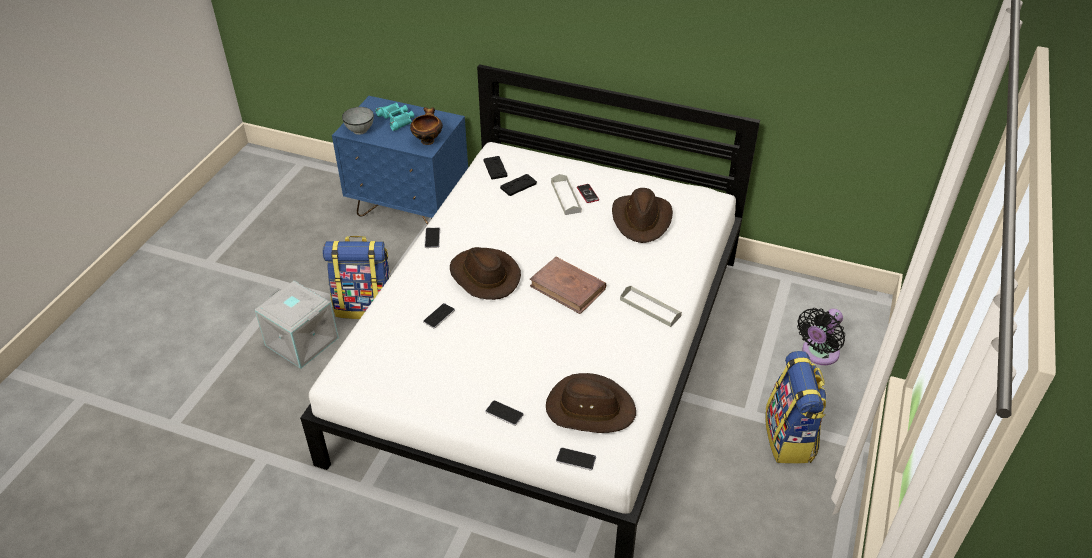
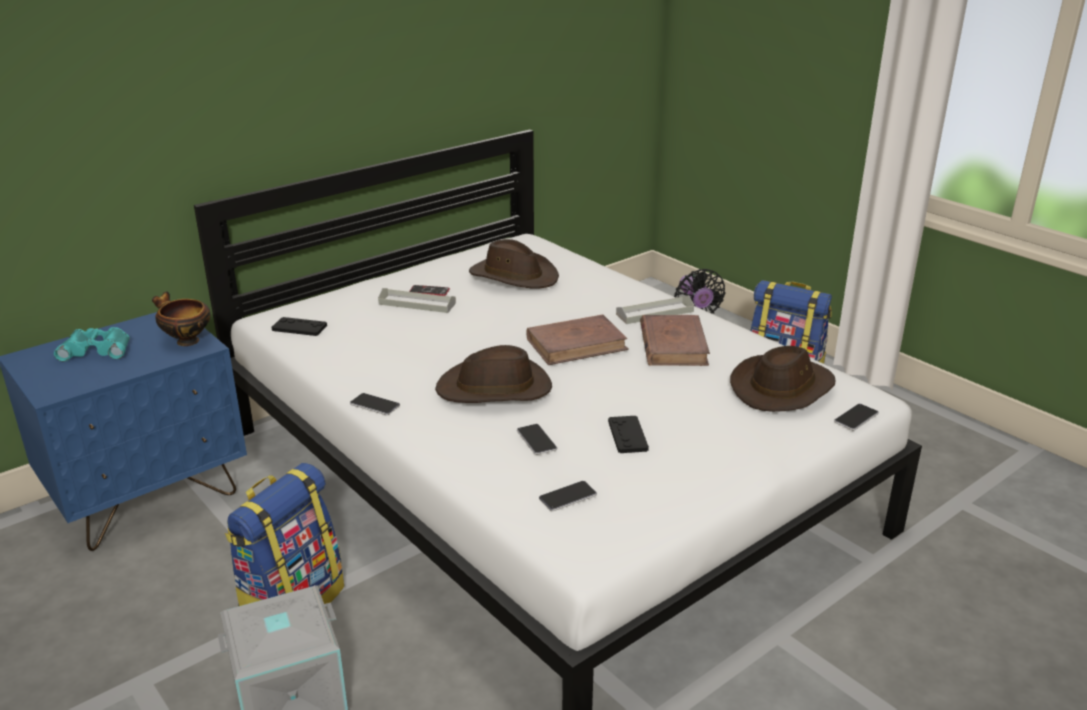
camera: 60 degrees left, 15 degrees down
(360, 130) = (69, 382): grey bowl -> none
(504, 413) = (754, 441): phone -> phone (567, 497)
(518, 185) = (355, 323): black game controller -> black game controller (627, 435)
(608, 333) = (673, 345): none -> brown book

